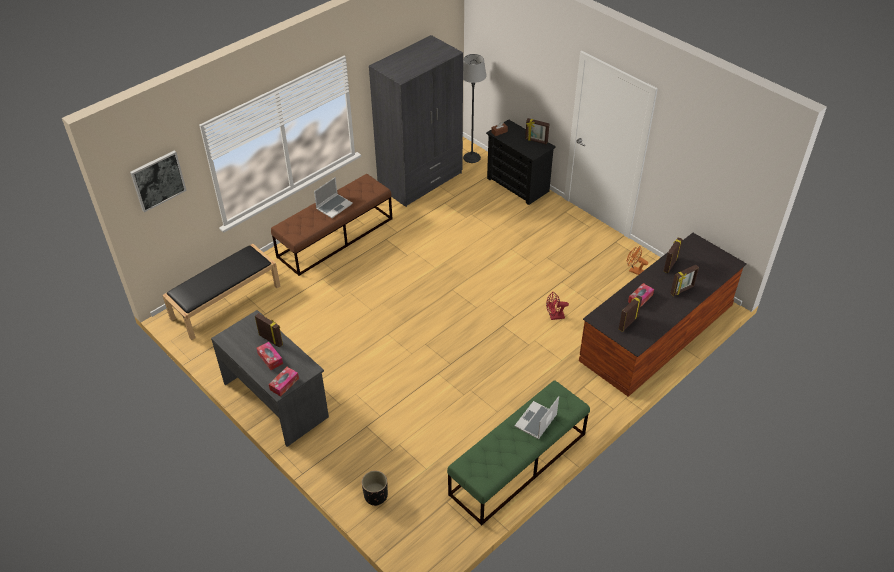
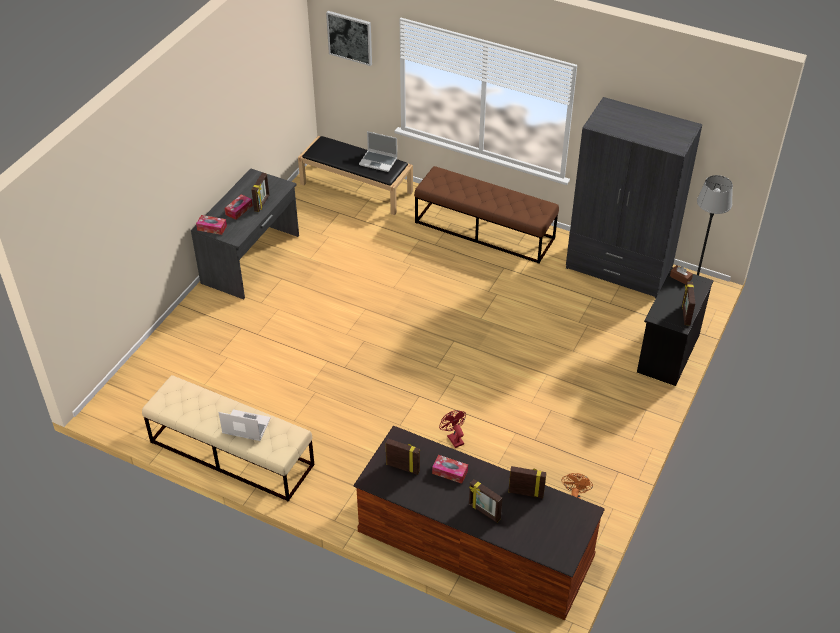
camera: 70 degrees right, 0 degrees up
(334, 206) = (488, 196): laptop -> laptop (379, 161)
(376, 496) = (163, 358): black planter -> none
(518, 464) = (231, 453): green bench -> beige bench

